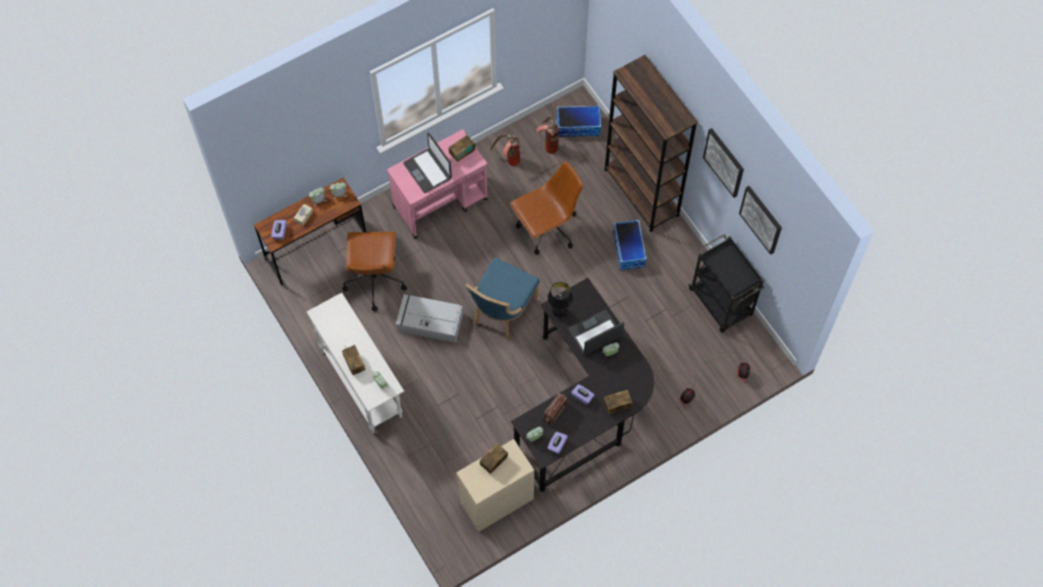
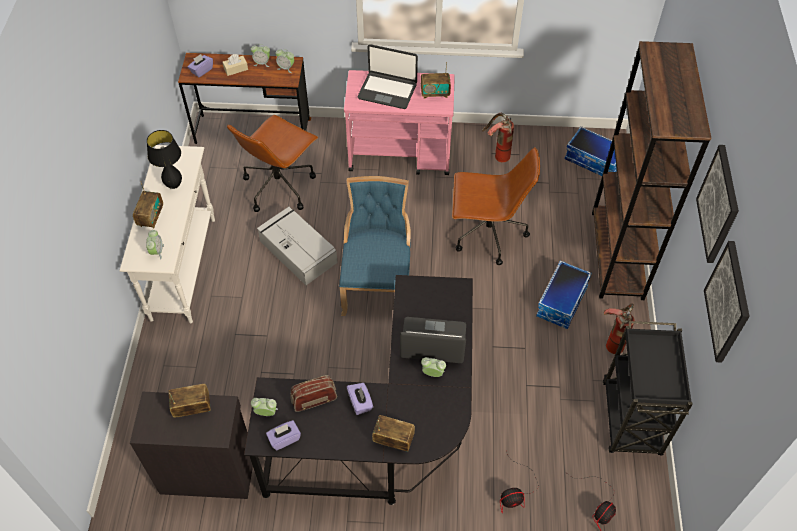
camera: 35 degrees right, 10 degrees down
(428, 170) = (387, 91): laptop -> laptop turned 75 degrees counterclockwise
(496, 500) = (207, 472): beige cabinet -> black cabinet
(502, 312) = (377, 284): blue chair -> blue chair turned 120 degrees clockwise
(548, 144) = (549, 161): fire extinguisher -> fire extinguisher (614, 340)
(559, 313) = (409, 296): black table lamp -> black table lamp (174, 185)

